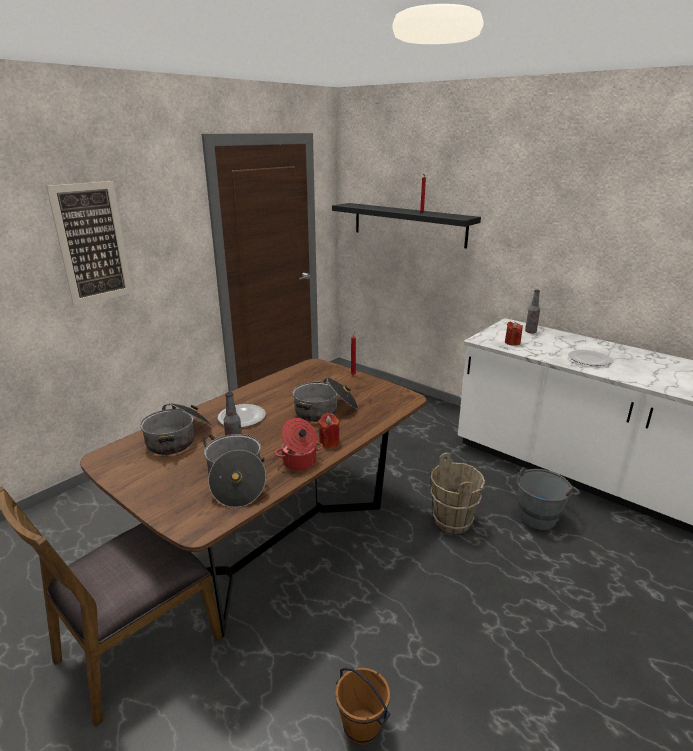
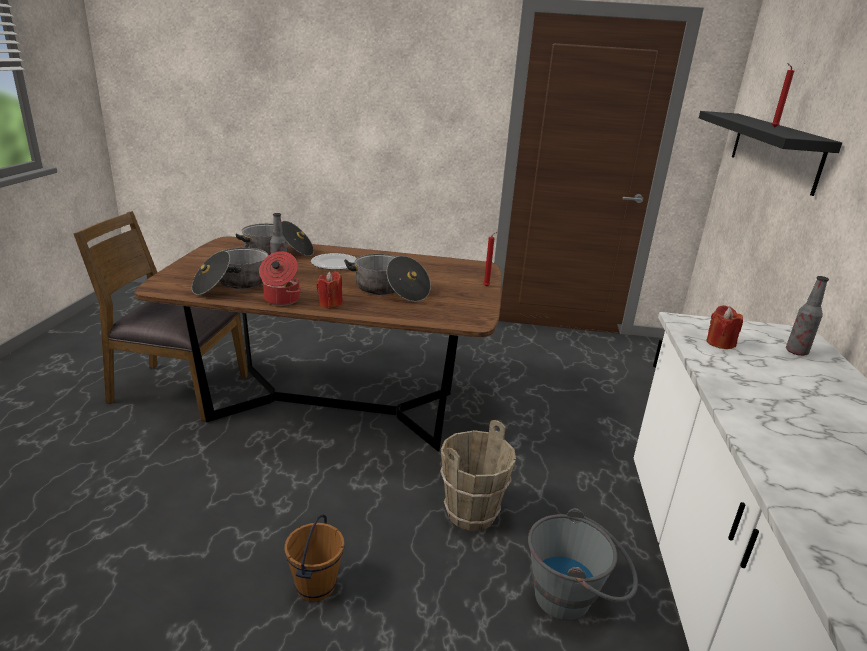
camera: 55 degrees right, 0 degrees up
(92, 243) = (377, 92): picture -> none
(361, 727) = (143, 529): brown bucket -> brown bucket (315, 586)
(589, 360) = (780, 413): plate -> none

